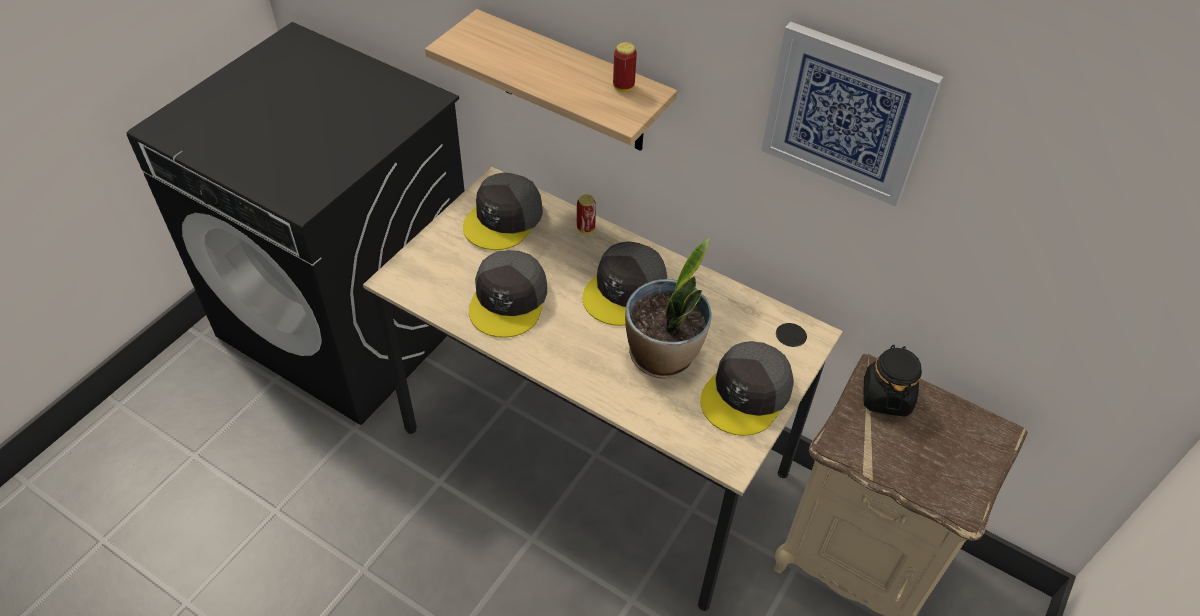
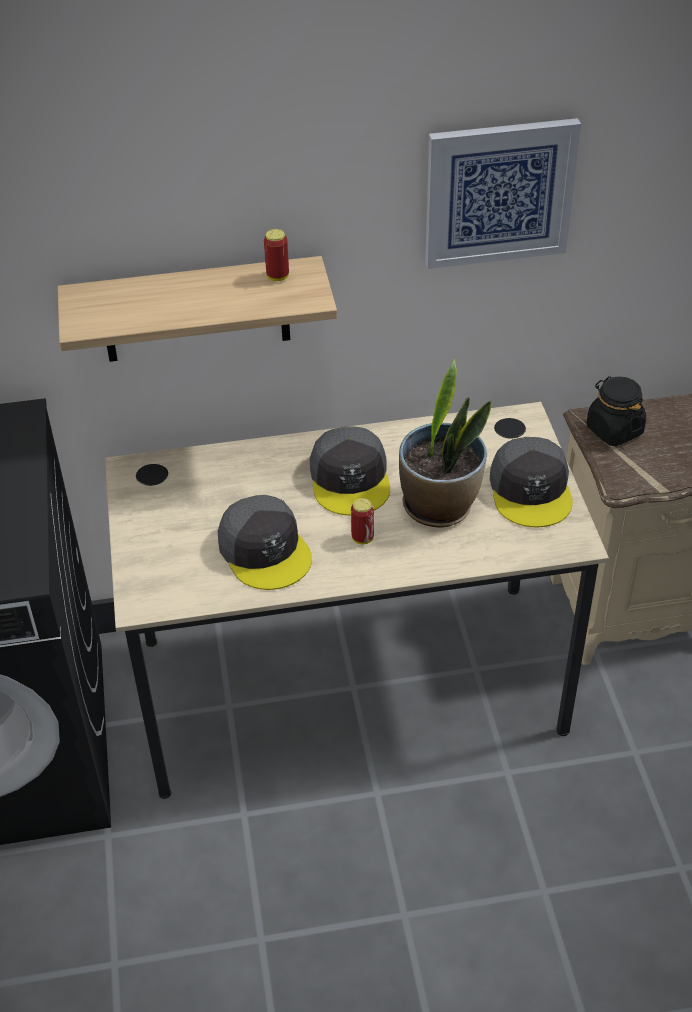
camera: 40 degrees left, 5 degrees down
(504, 219) = (176, 491): grey cap -> none
(585, 228) = (257, 454): can -> can (362, 538)

